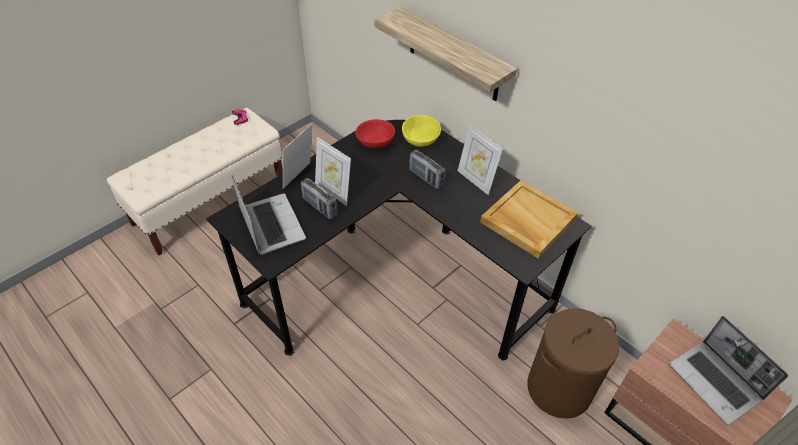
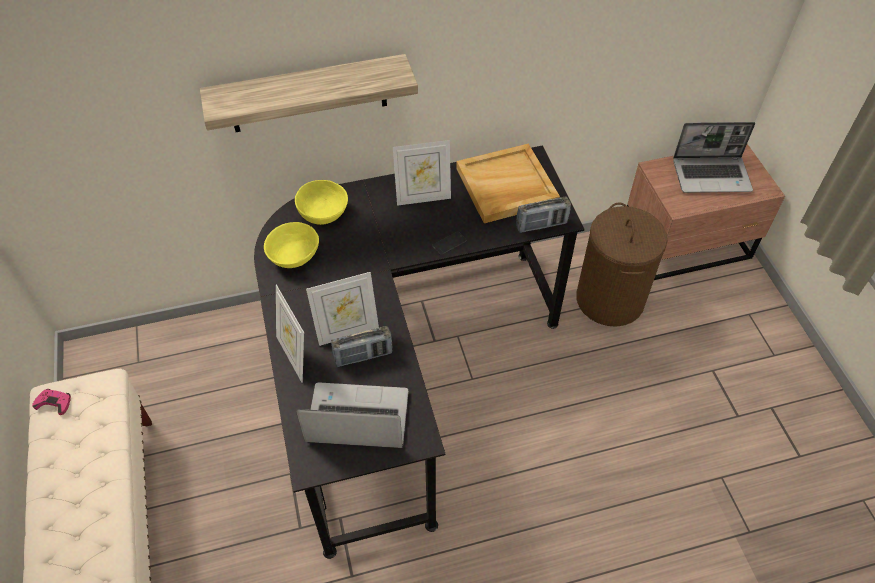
camera: 60 degrees left, 5 degrees up
(376, 143) = (295, 256): red bowl -> yellow bowl
(426, 178) = (388, 237): radio -> radio (541, 225)

